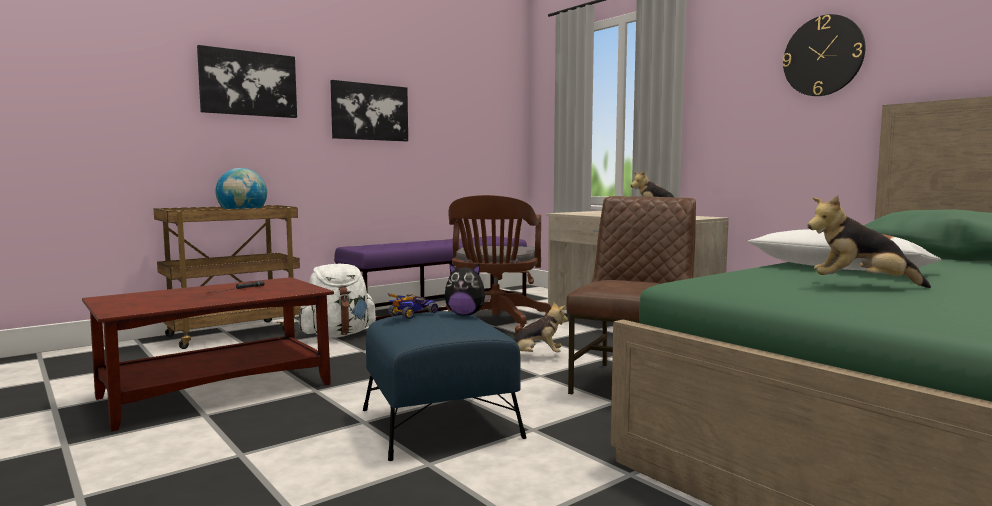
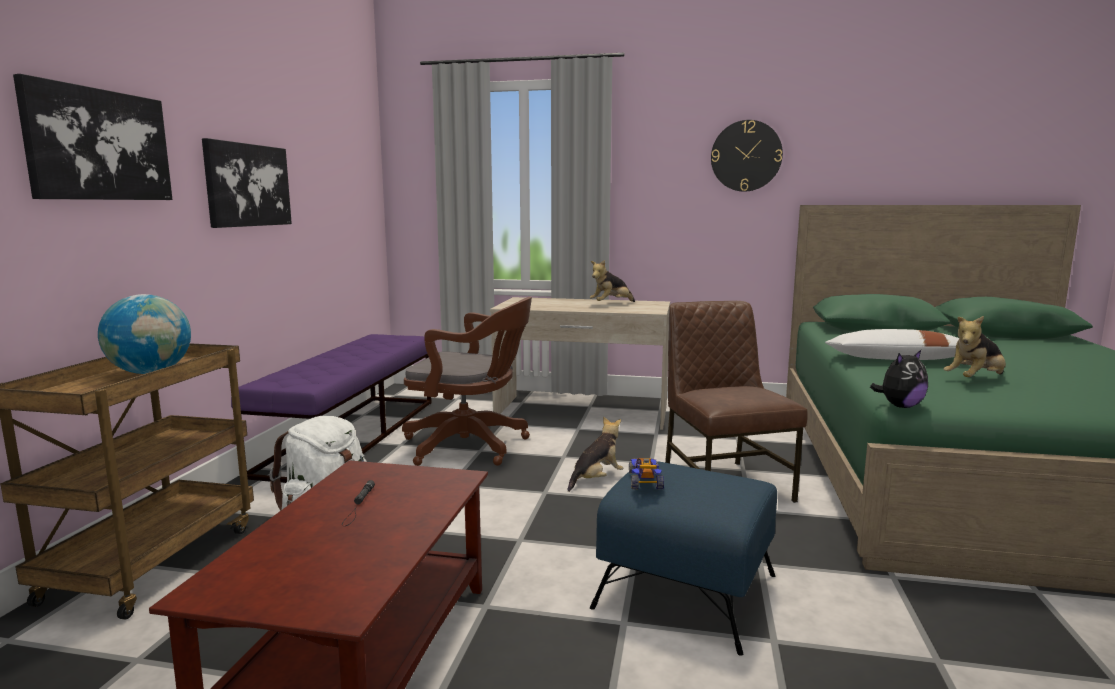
camera: 40 degrees left, 5 degrees up
(465, 314) = (676, 465): plush toy -> plush toy (900, 406)
(494, 323) = (472, 446): brown office chair -> brown office chair turned 45 degrees counterclockwise

